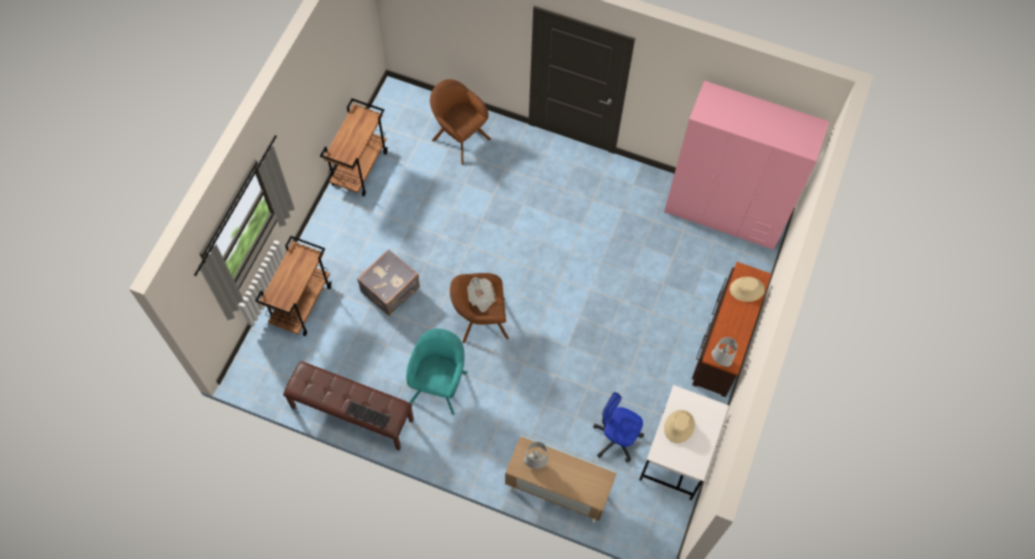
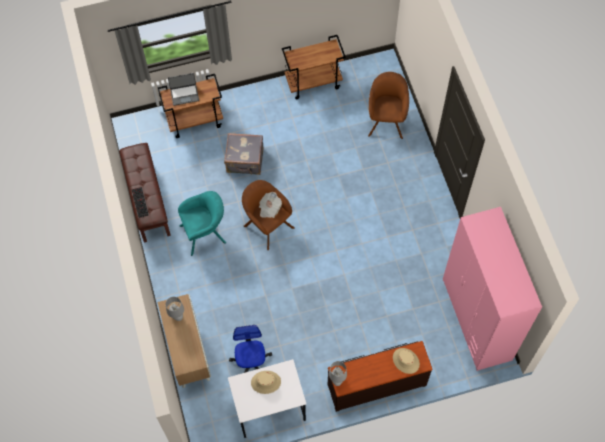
camera: 55 degrees right, 0 degrees up
(286, 281) = (184, 94): none -> laptop

